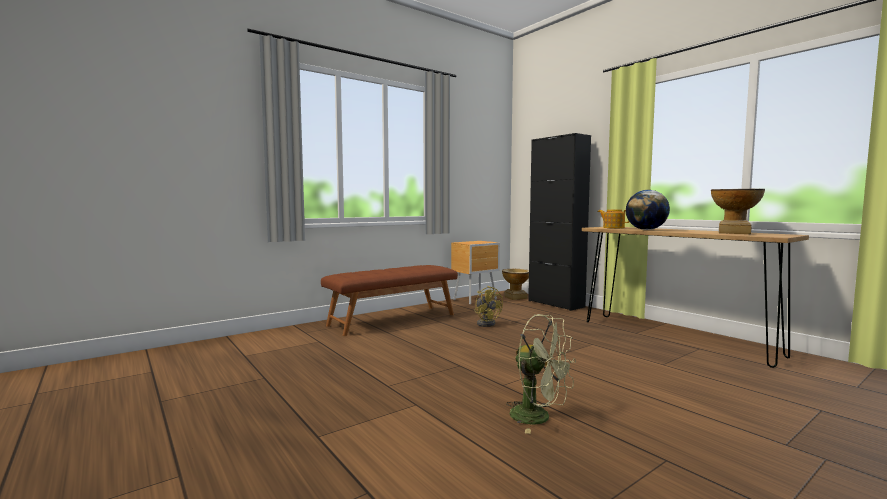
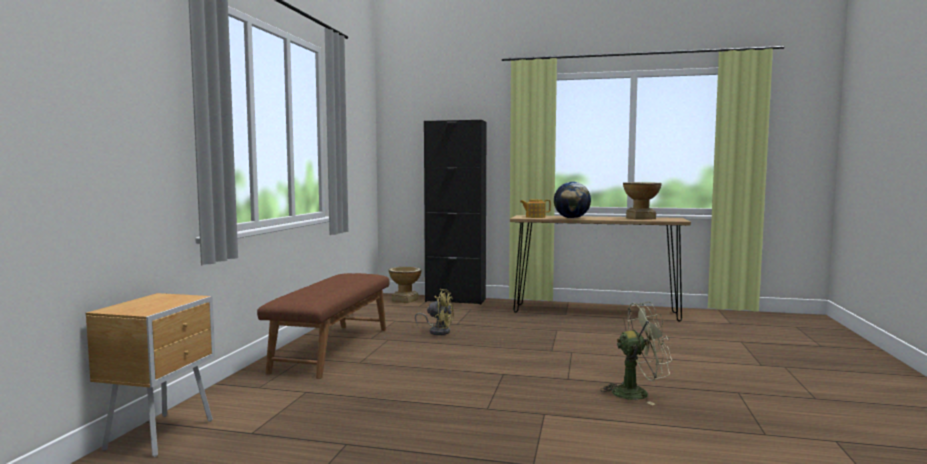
camera: 40 degrees left, 0 degrees up
(476, 300) = (371, 309): brown nightstand -> brown nightstand (163, 434)

